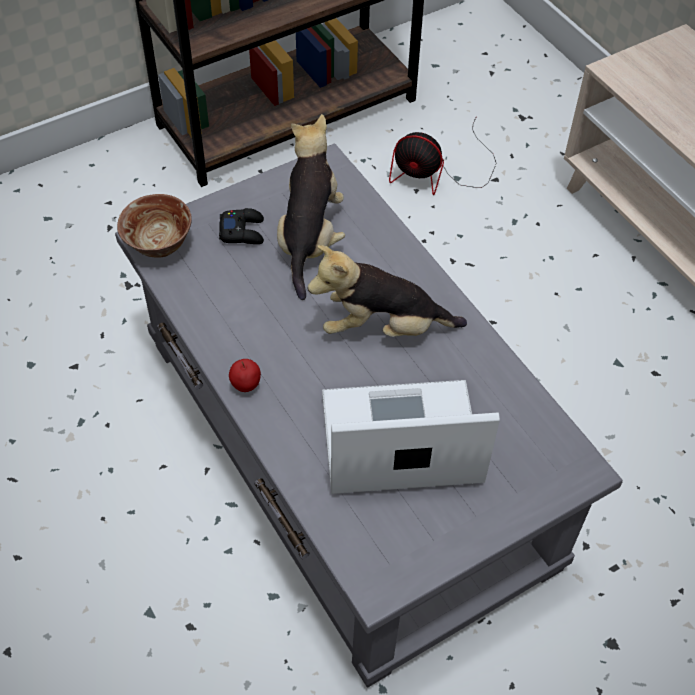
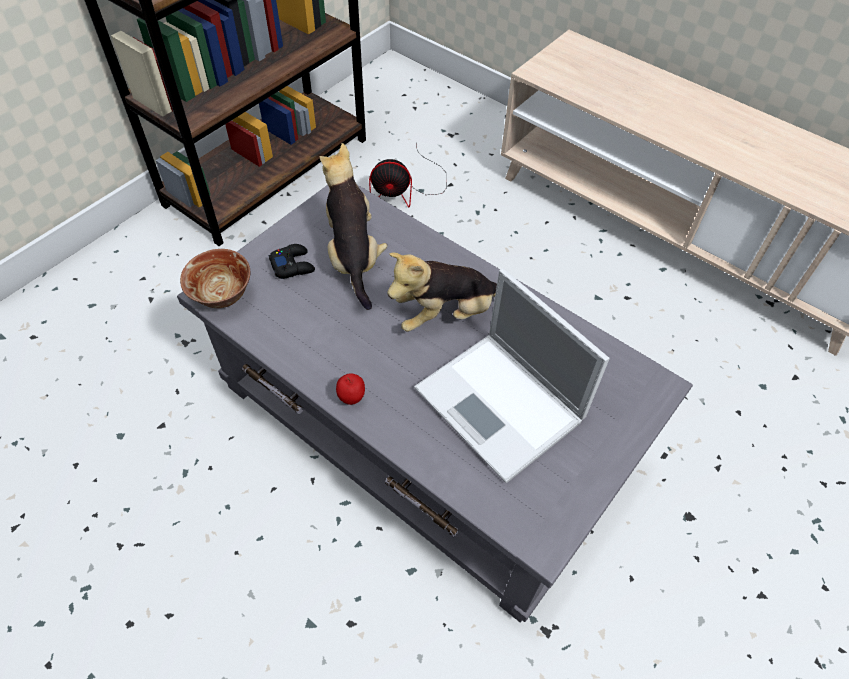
camera: 20 degrees left, 0 degrees up
(397, 440) = (501, 406): laptop -> laptop turned 105 degrees counterclockwise

